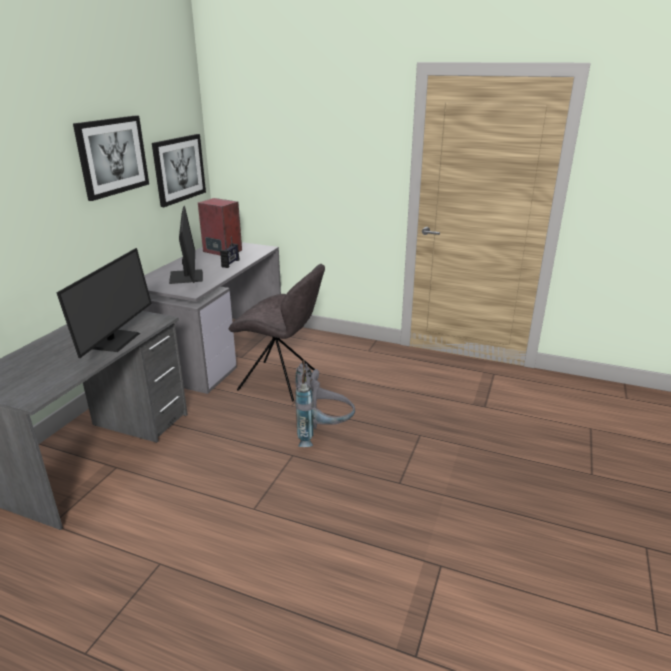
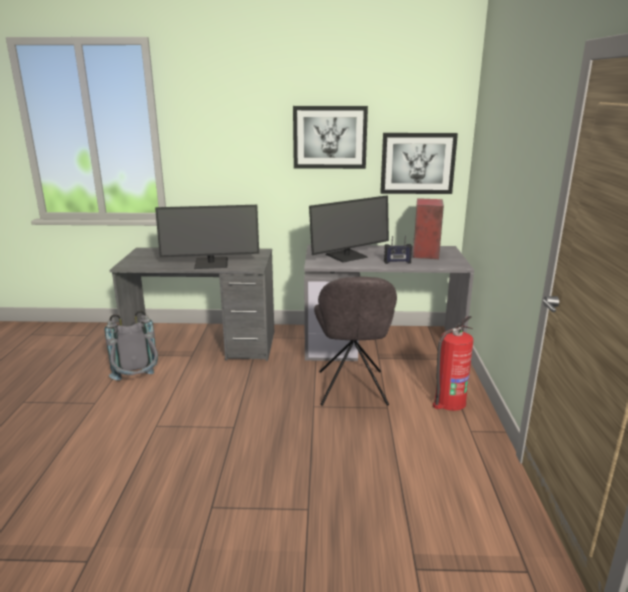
camera: 70 degrees right, 5 degrees down
(323, 434) = (275, 437): grey backpack -> grey backpack (137, 383)
(330, 347) = (449, 402): none -> fire extinguisher

